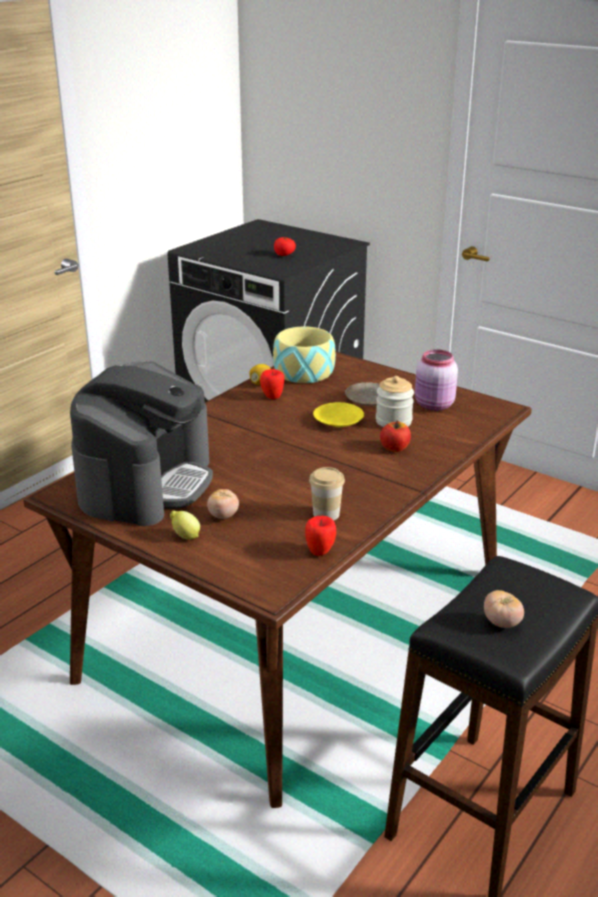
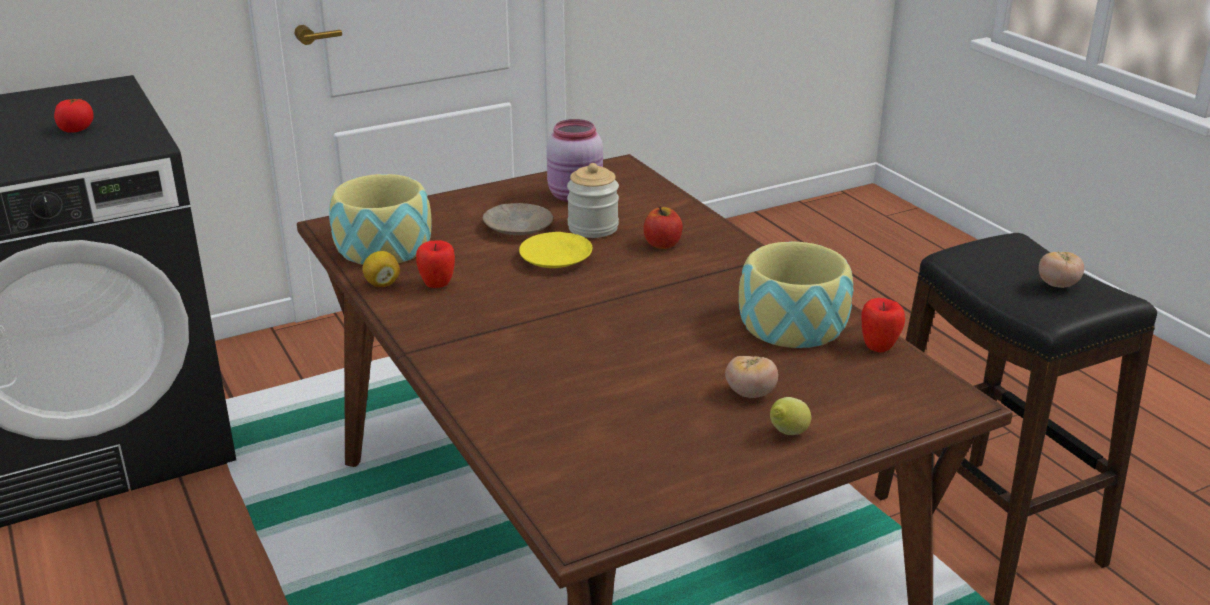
camera: 65 degrees left, 0 degrees up
(146, 483) = (610, 438): coffee machine -> none
(326, 514) = (792, 323): cup -> bowl

